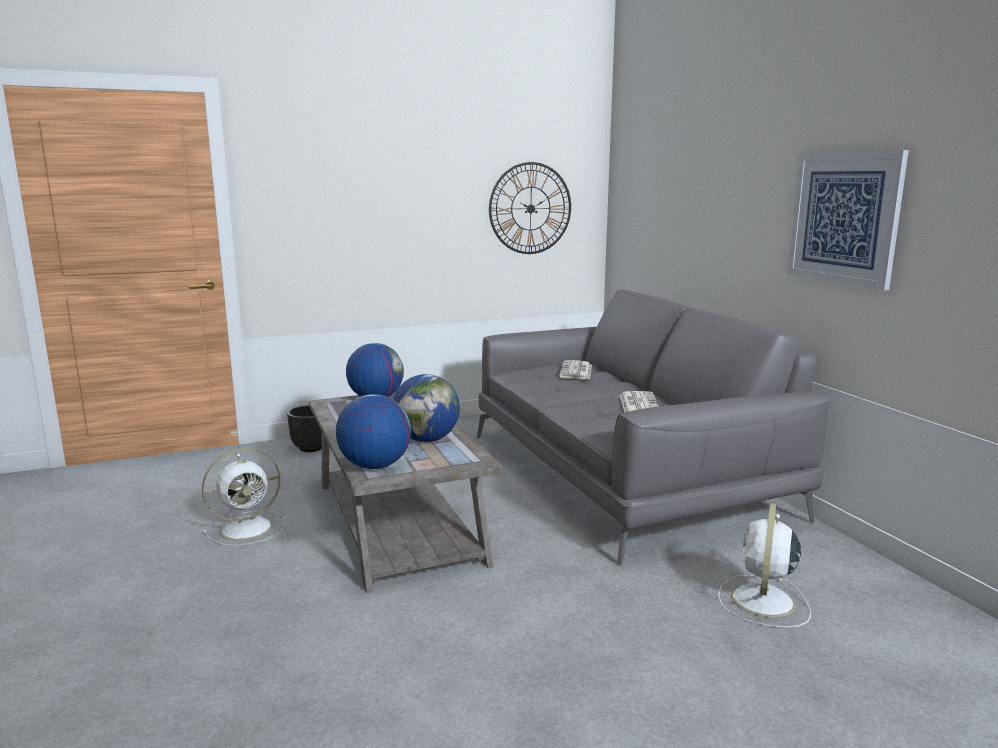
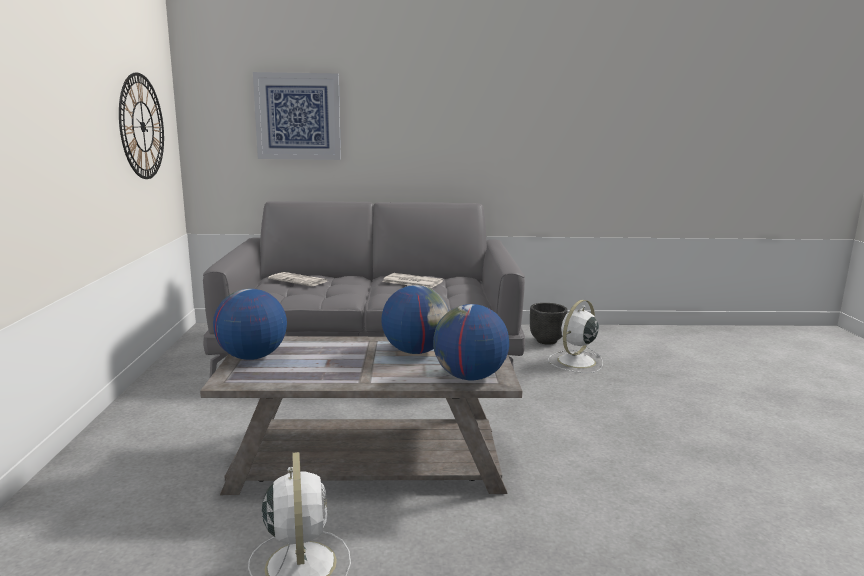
camera: 70 degrees left, 0 degrees up
(311, 448) = (79, 491): black planter -> black planter (546, 341)
(762, 602) = (575, 362): white fan -> white fan turned 90 degrees clockwise
(844, 218) = (487, 124): picture -> picture (298, 116)

